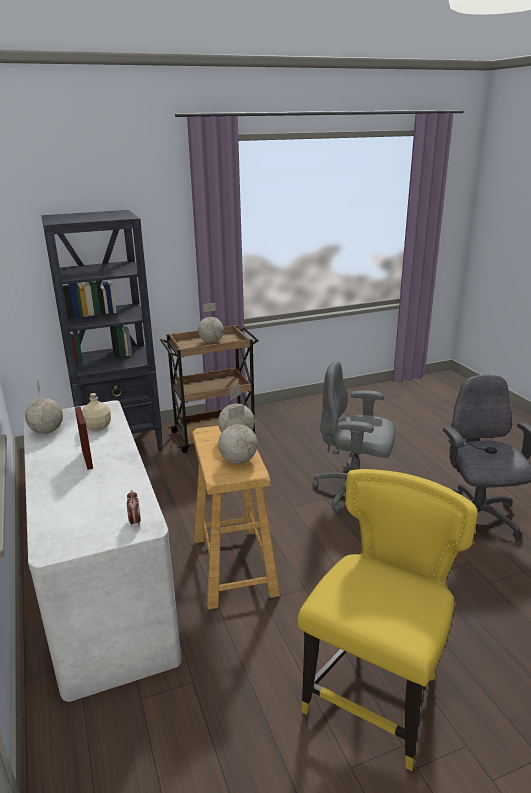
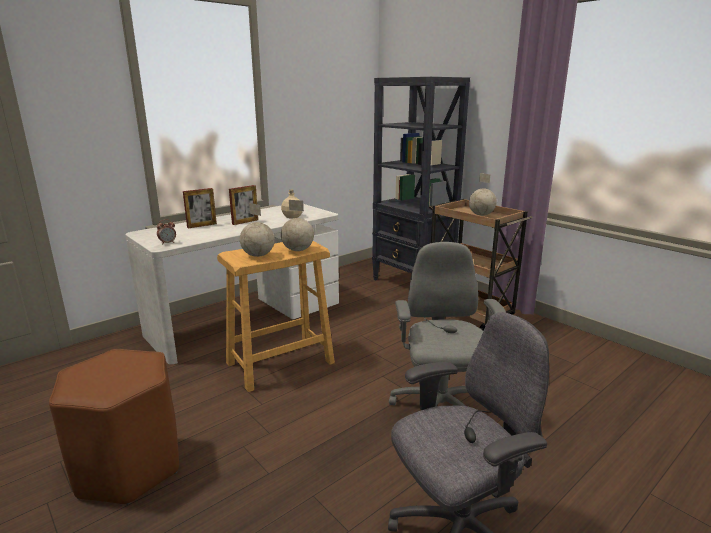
camera: 70 degrees right, 5 degrees down
(47, 431) = (279, 209): globe -> none
(68, 493) = (202, 225): none -> picture frame
(377, 696) = (129, 467): yellow chair -> brown stool

